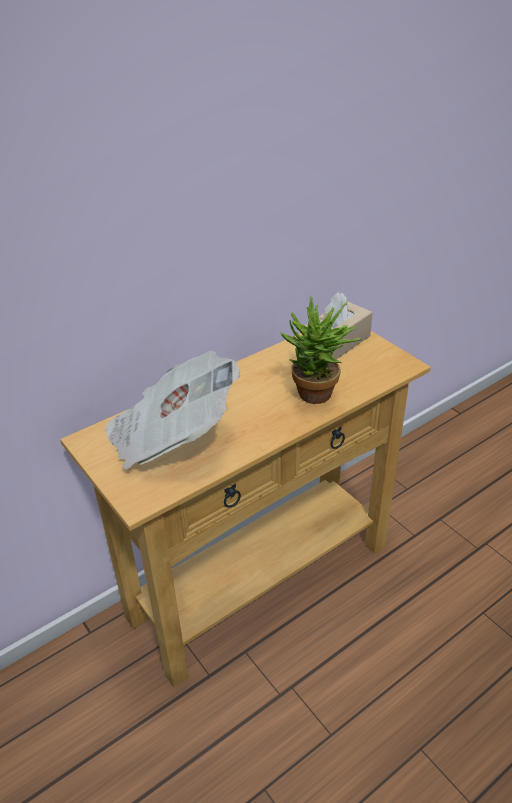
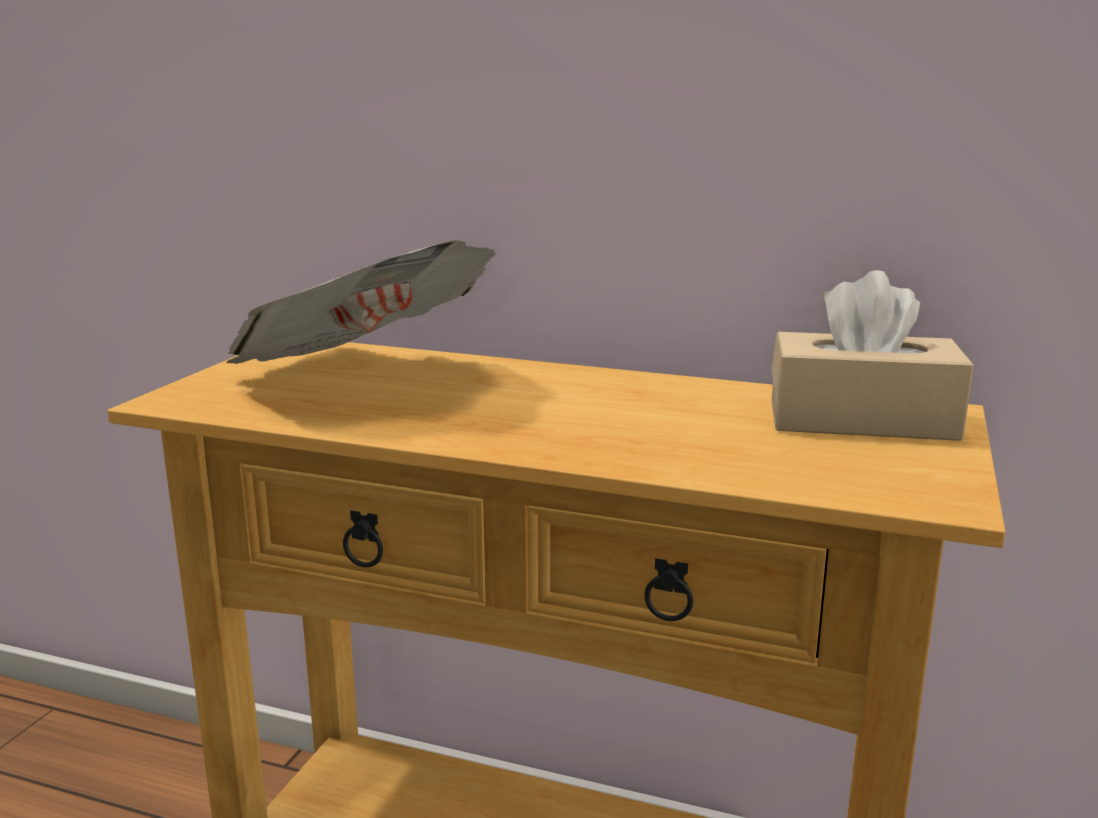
camera: 55 degrees right, 20 degrees down
(316, 398) = (637, 445): potted plant -> none

